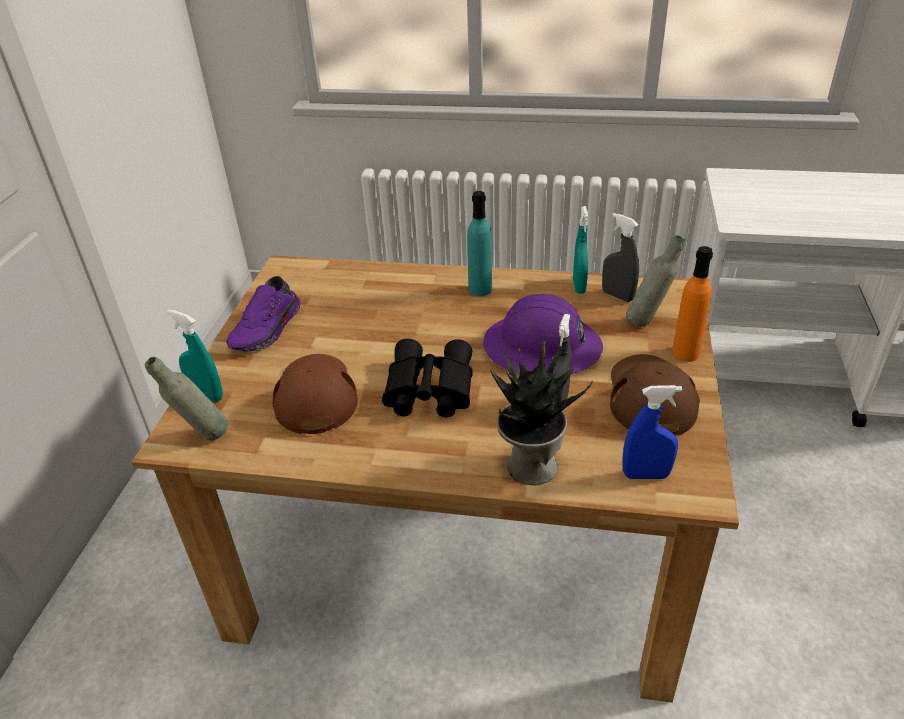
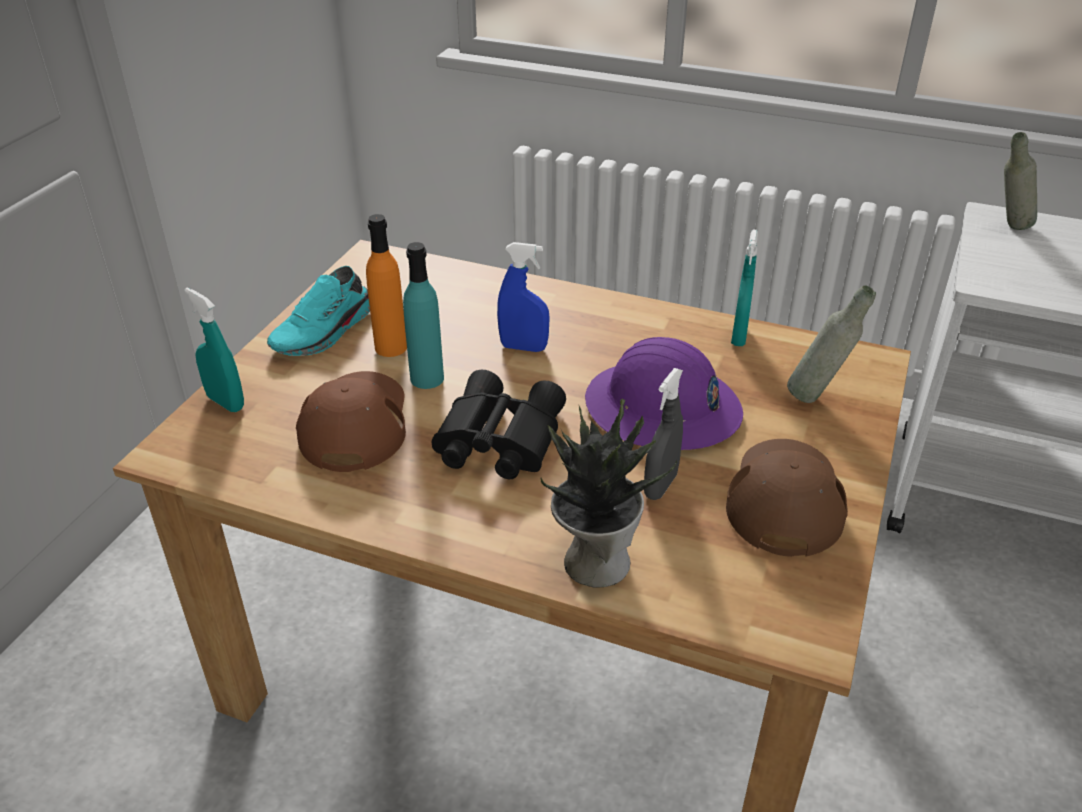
camera: 10 degrees right, 0 degrees up
(202, 438) = (203, 454): grey bottle -> grey bottle (1008, 228)
(268, 330) = (325, 332): purple shoe -> turquoise shoe
(480, 289) = (607, 321): turquoise bottle -> turquoise bottle (427, 378)
(617, 296) = (787, 357): grey spray bottle -> none
(646, 475) = (744, 600): blue spray bottle -> blue spray bottle (523, 347)
(685, 353) = (854, 448): orange bottle -> orange bottle (391, 347)

